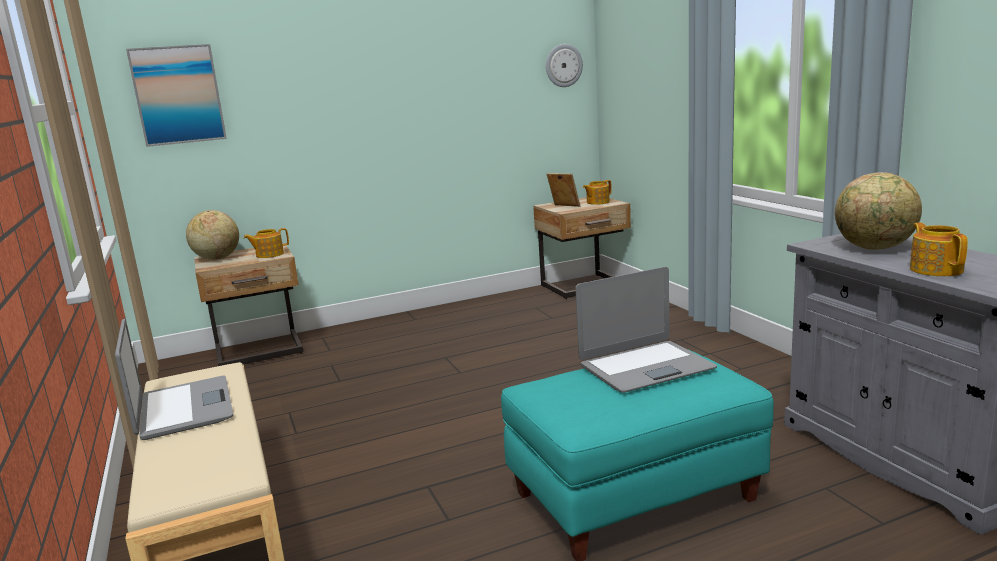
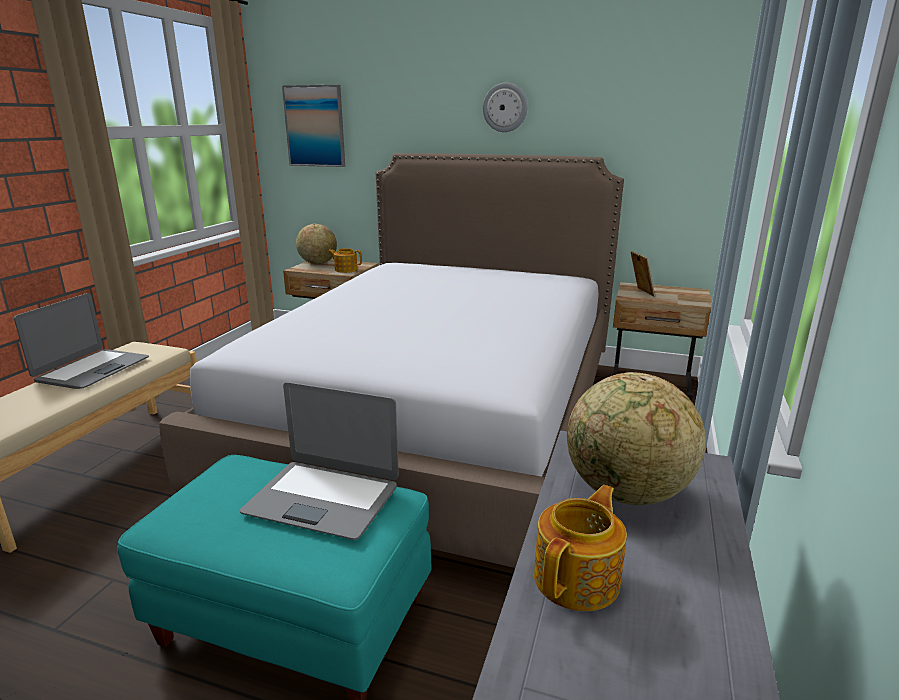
camera: 40 degrees right, 5 degrees up
(487, 363) = (438, 423): none -> bed
(563, 65) = (691, 129): wall clock -> wall clock (505, 107)
(597, 202) = (683, 297): teapot -> none

